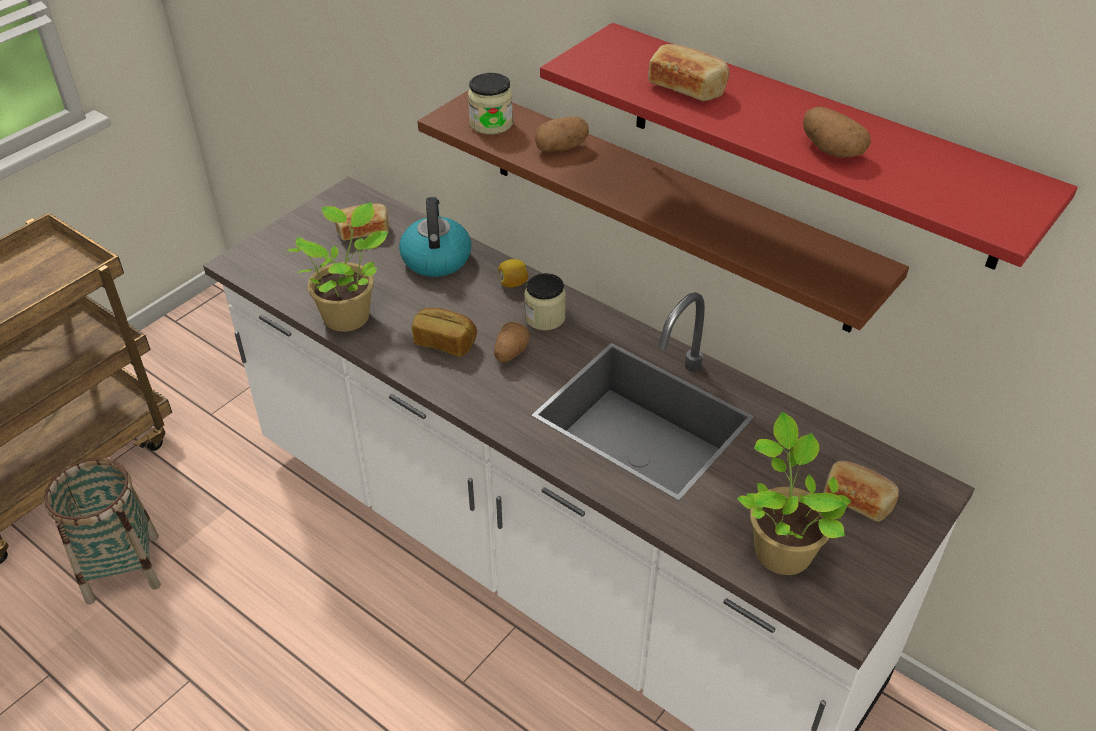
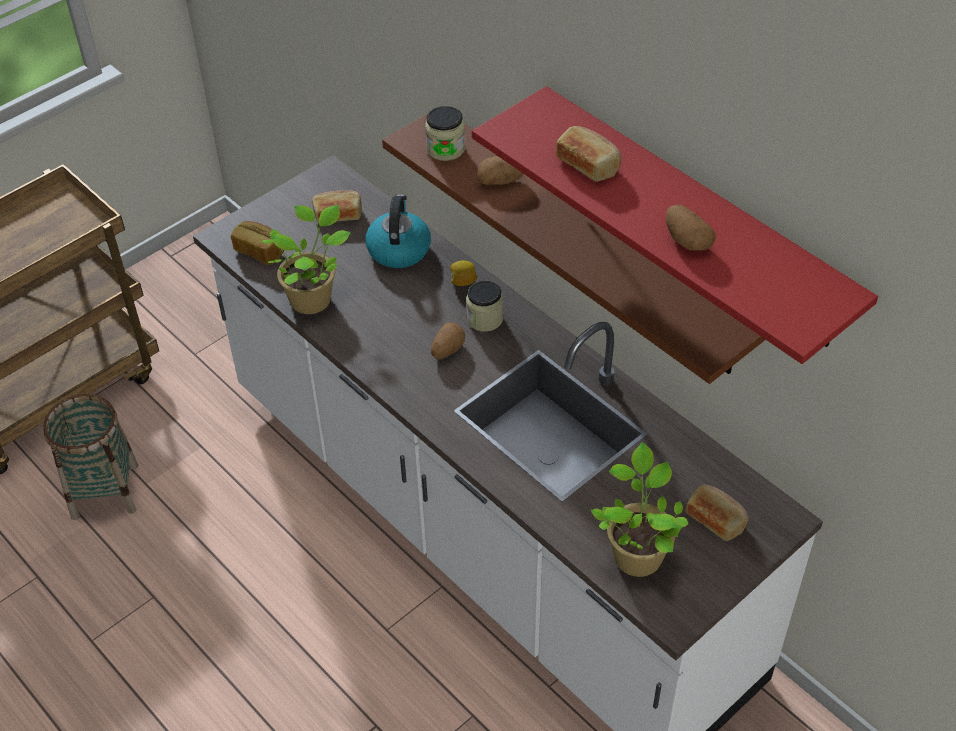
camera: 10 degrees right, 5 degrees up
(445, 342) = (392, 333): bread -> bread (260, 251)

